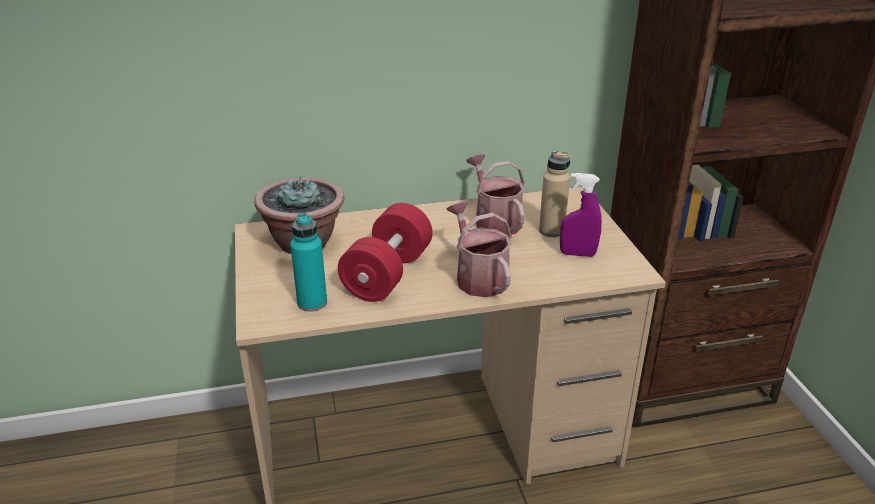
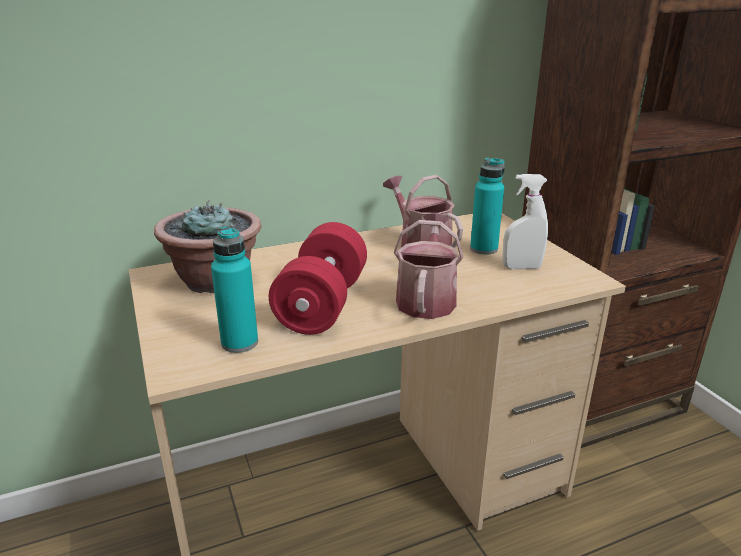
camera: 10 degrees left, 5 degrees down
(478, 277) = (426, 298): watering can -> watering can turned 45 degrees clockwise
(551, 231) = (483, 249): beige bottle -> turquoise bottle
(577, 254) = (521, 267): purple spray bottle -> white spray bottle

